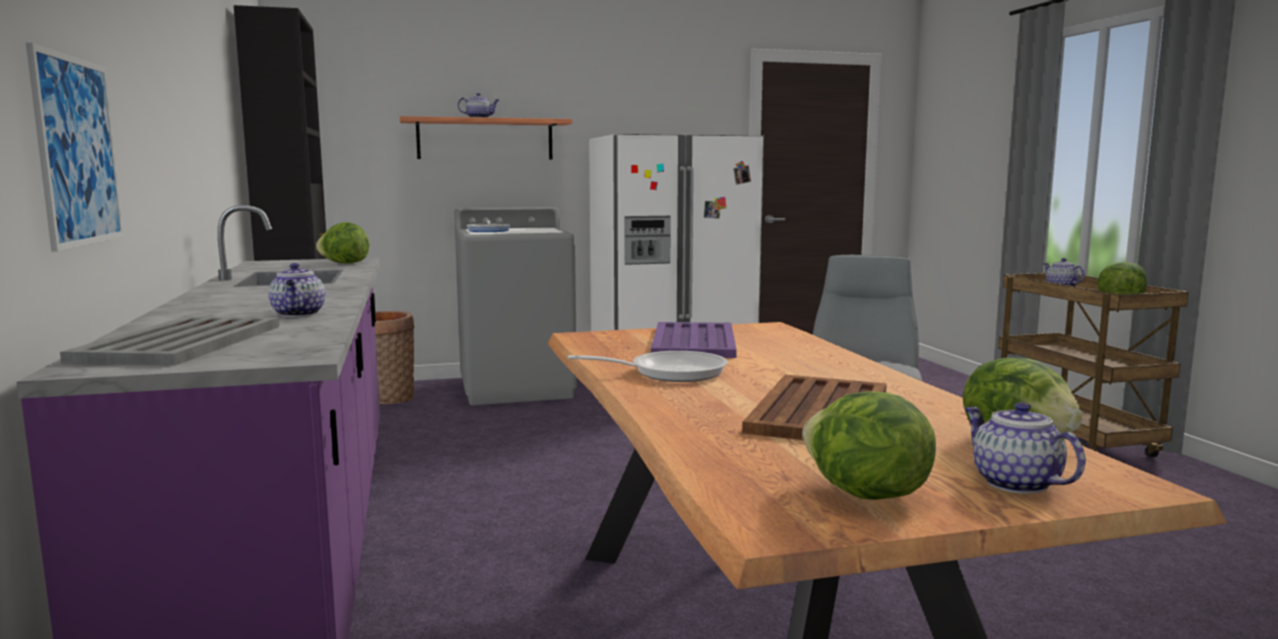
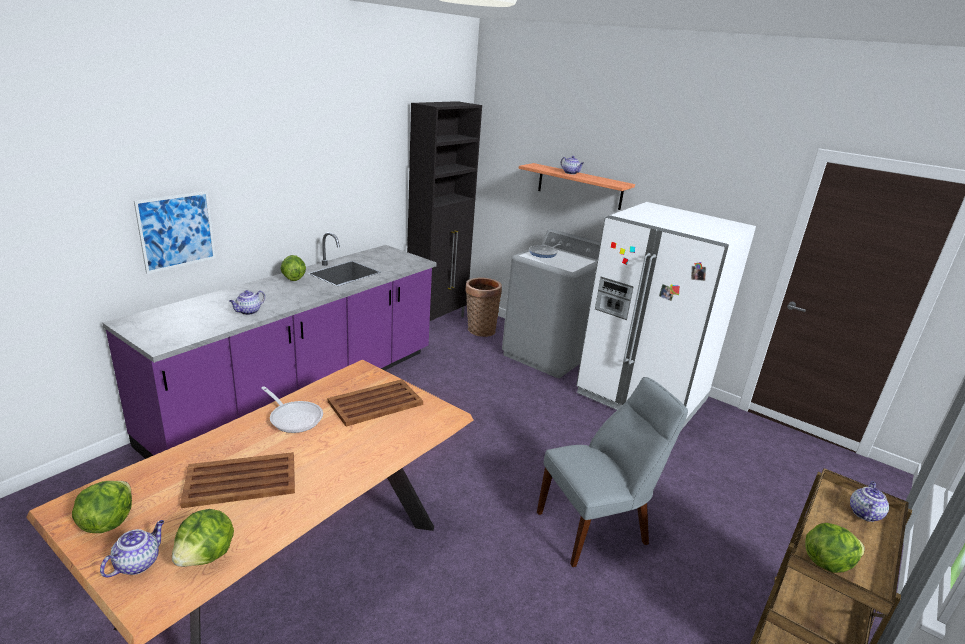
camera: 50 degrees right, 15 degrees up
(183, 342) = (175, 318): grey tray -> none
(344, 263) = (403, 264): lettuce -> lettuce (293, 278)
(693, 342) = (374, 403): purple tray -> brown tray

